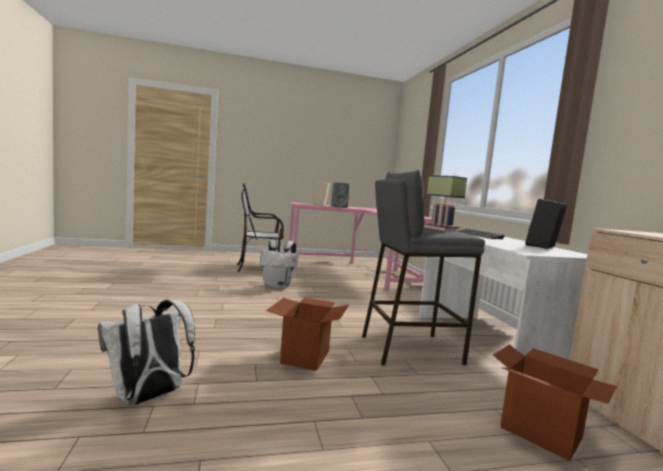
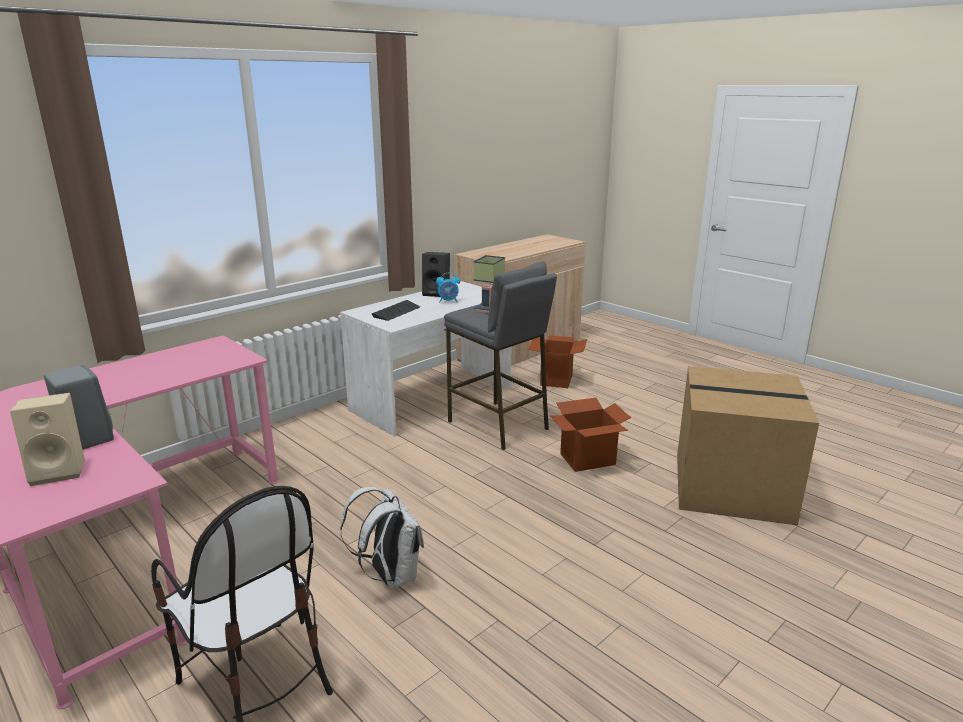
camera: 120 degrees left, 15 degrees up
(148, 397) = (733, 486): white backpack -> cardboard box
(508, 243) = (448, 301): none -> alarm clock

